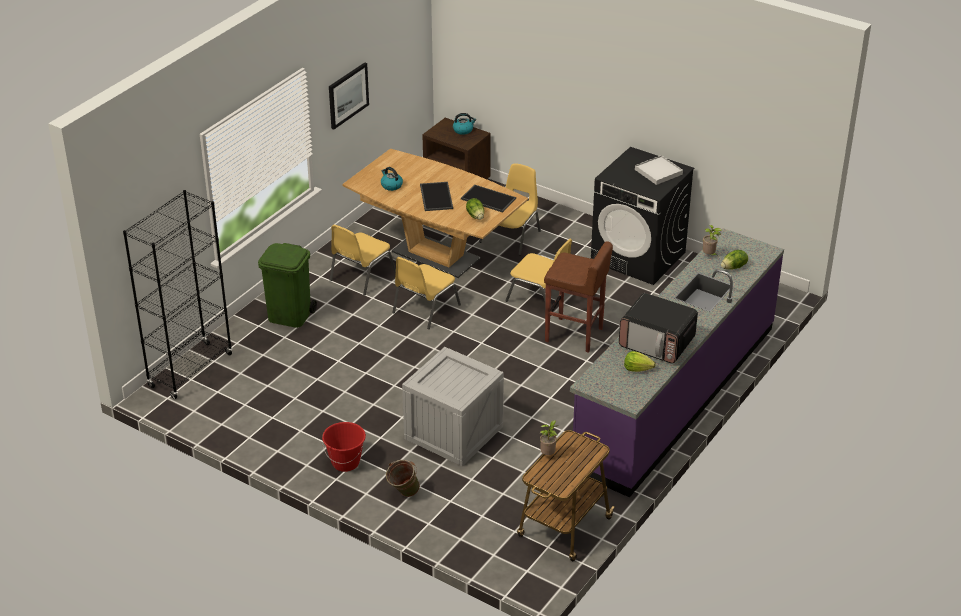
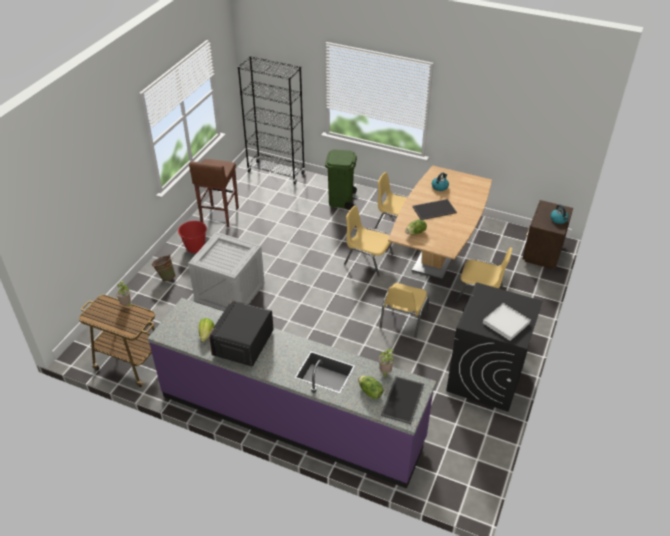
camera: 80 degrees right, 5 degrees up
(348, 95) = (476, 116): picture -> none
(487, 199) = (442, 236): tray -> tray (402, 399)
(574, 335) = (358, 345): brown stool -> brown stool (219, 216)

